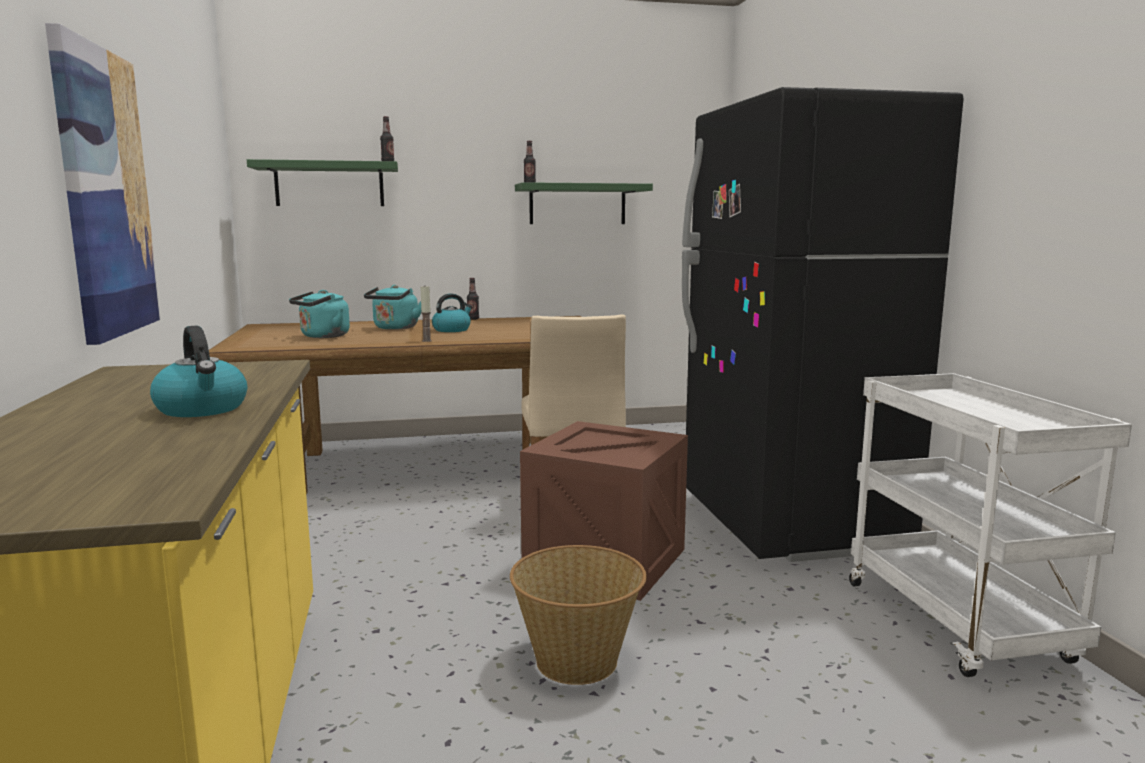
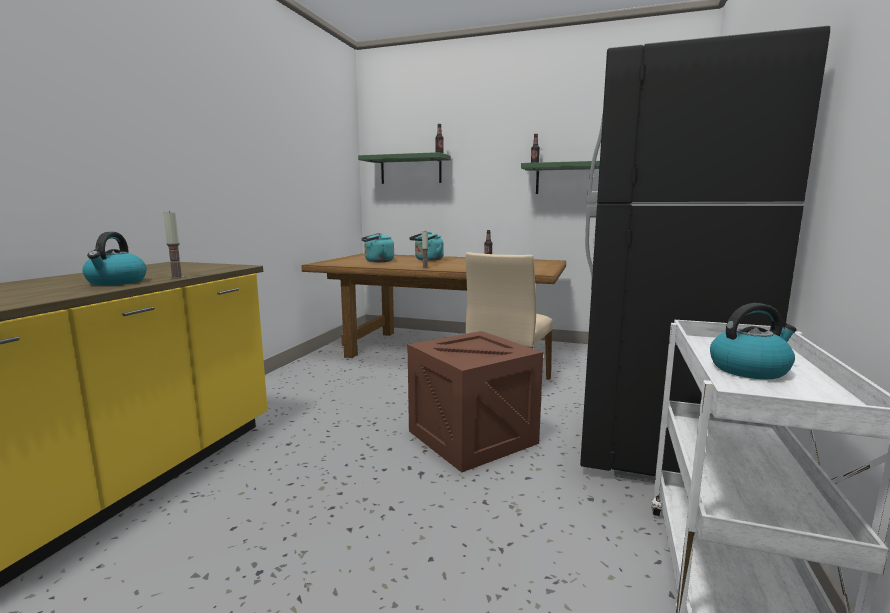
camera: 30 degrees right, 0 degrees up
(105, 193) = (198, 167): picture -> none
(268, 391) = (177, 277): none -> candle
(452, 330) = (457, 263): kettle -> kettle (749, 369)
(578, 660) = (368, 502): basket -> none

